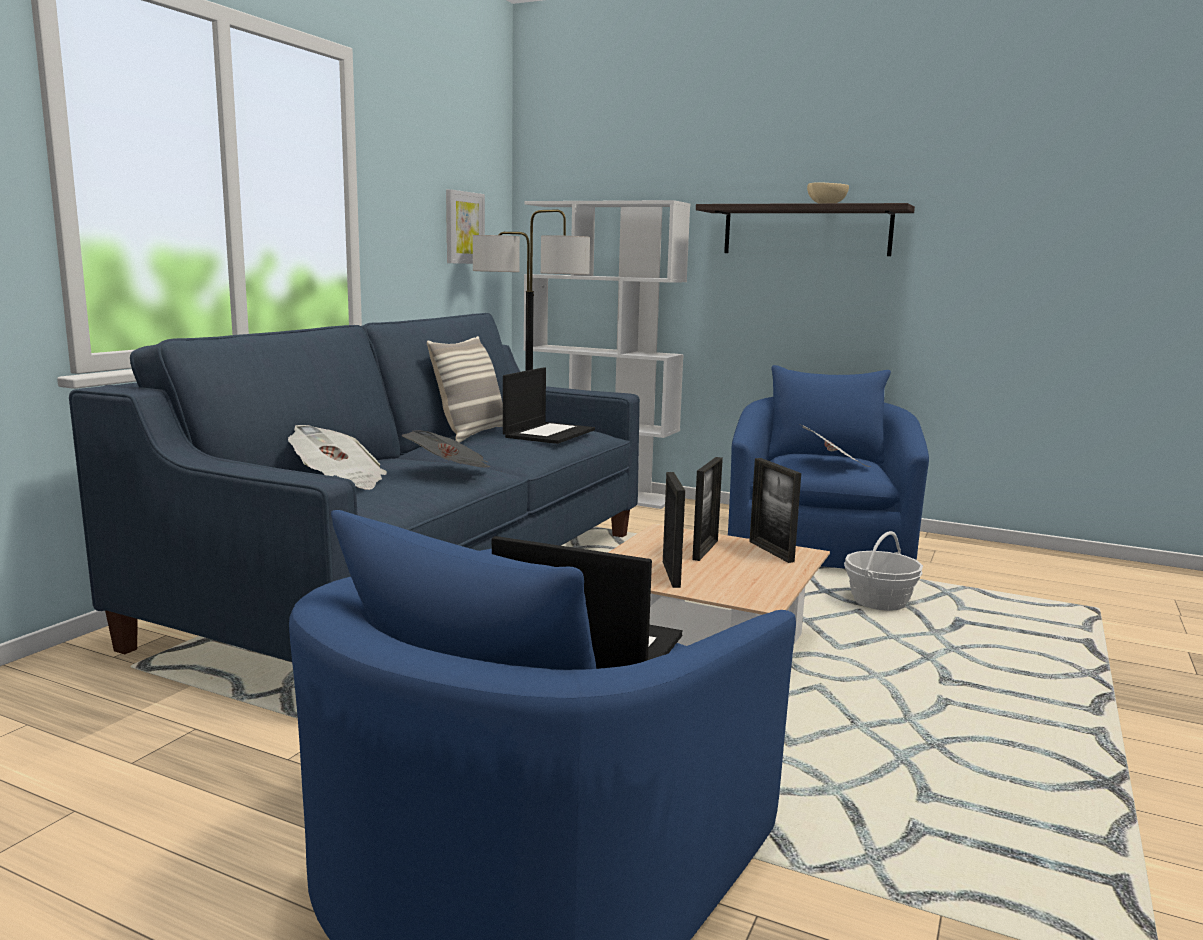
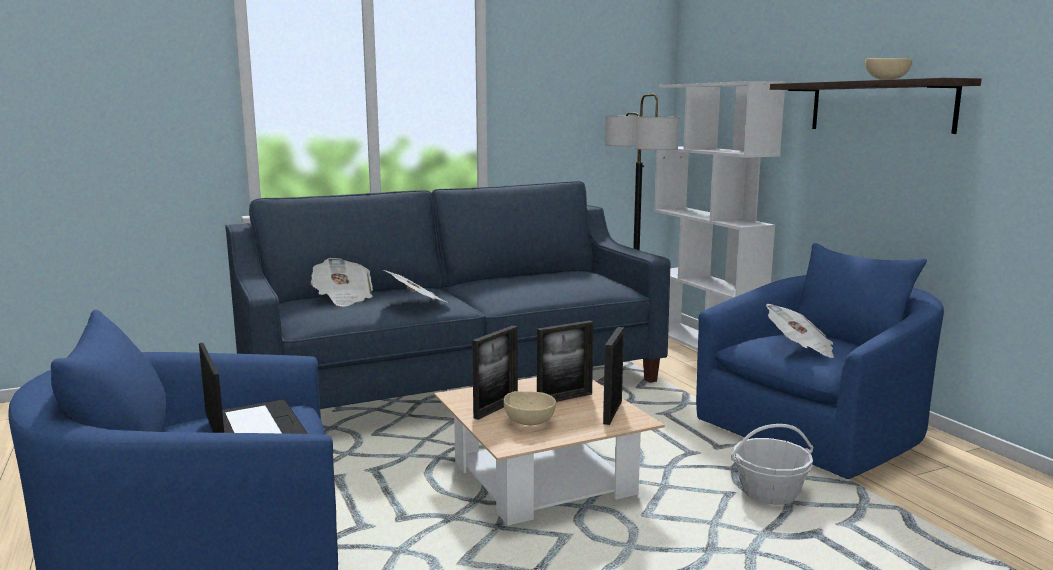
camera: 40 degrees right, 0 degrees up
(464, 228) = (608, 109): picture -> none
(471, 434) = (513, 277): pillow -> none
(549, 433) = (563, 284): laptop -> none
(728, 577) = (529, 422): none -> beige bowl

